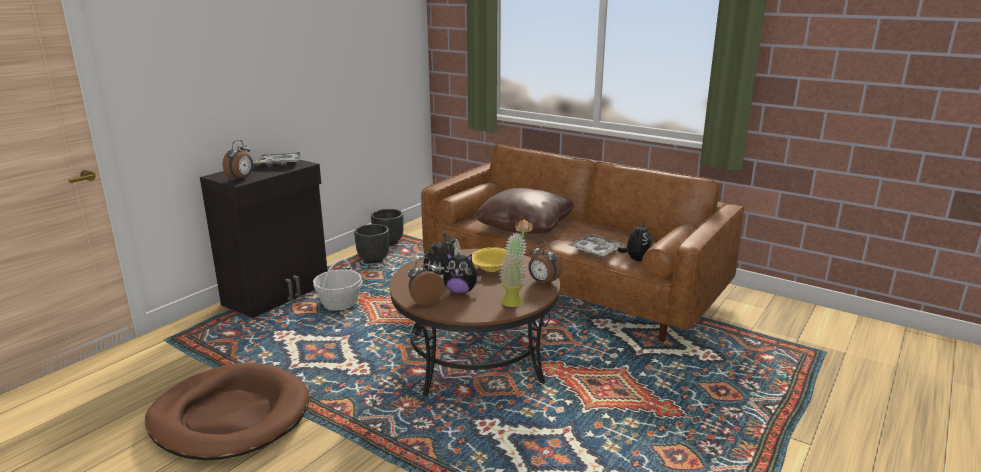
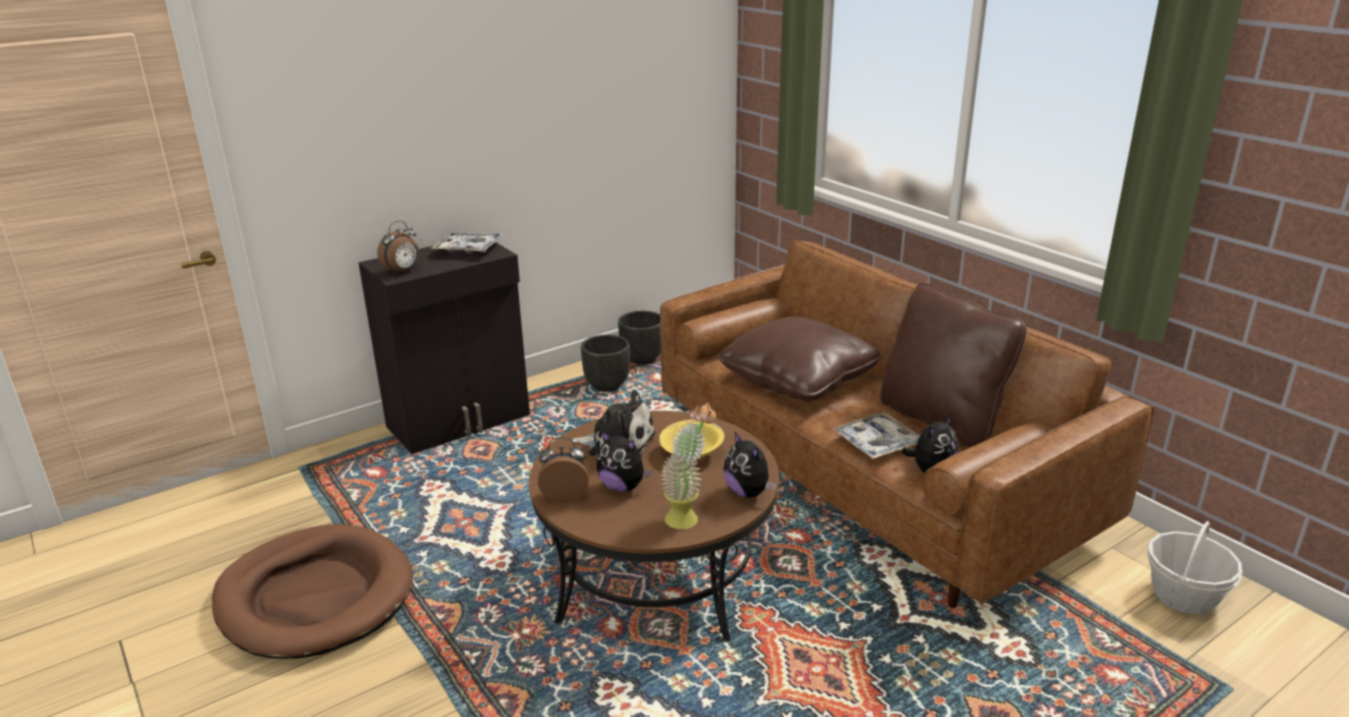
camera: 20 degrees right, 5 degrees up
(339, 304) = (527, 451): basket -> basket (1184, 595)
(543, 282) = (748, 492): alarm clock -> plush toy
(623, 235) = (941, 420): none -> brown pillow

